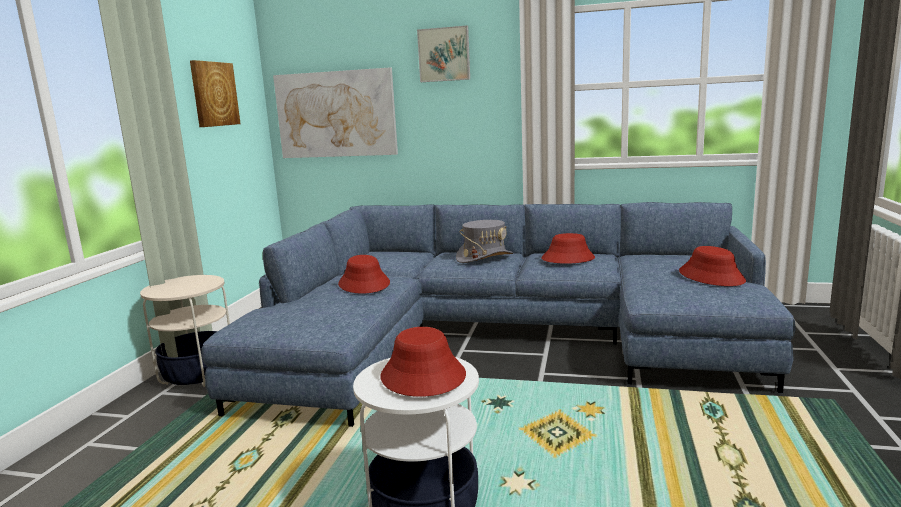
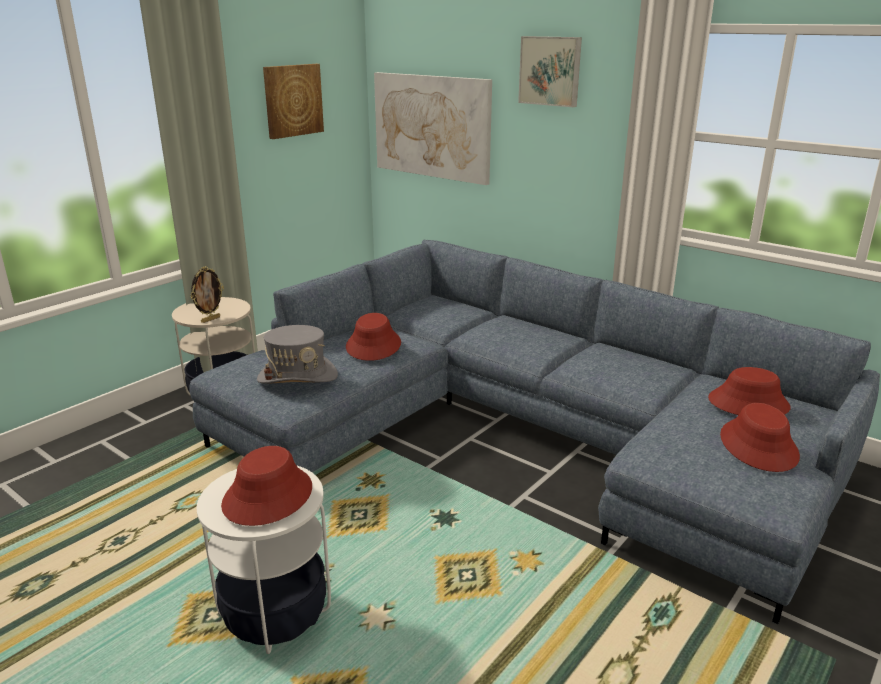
camera: 25 degrees right, 10 degrees up
(191, 290) = (210, 319): none -> picture frame
(484, 257) = (531, 337): grey hat -> grey hat (297, 377)
(568, 258) = (620, 365): red hat -> red hat (748, 403)

